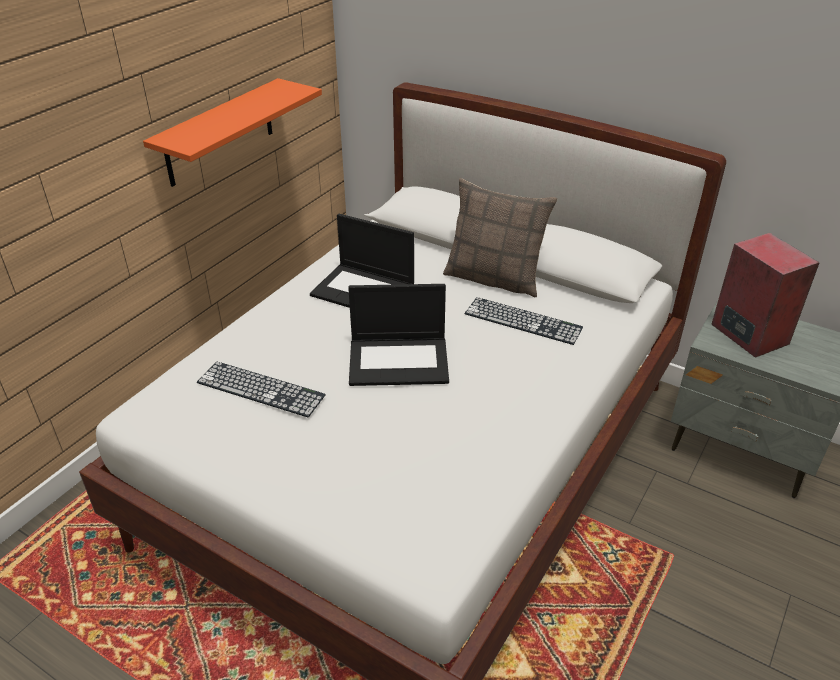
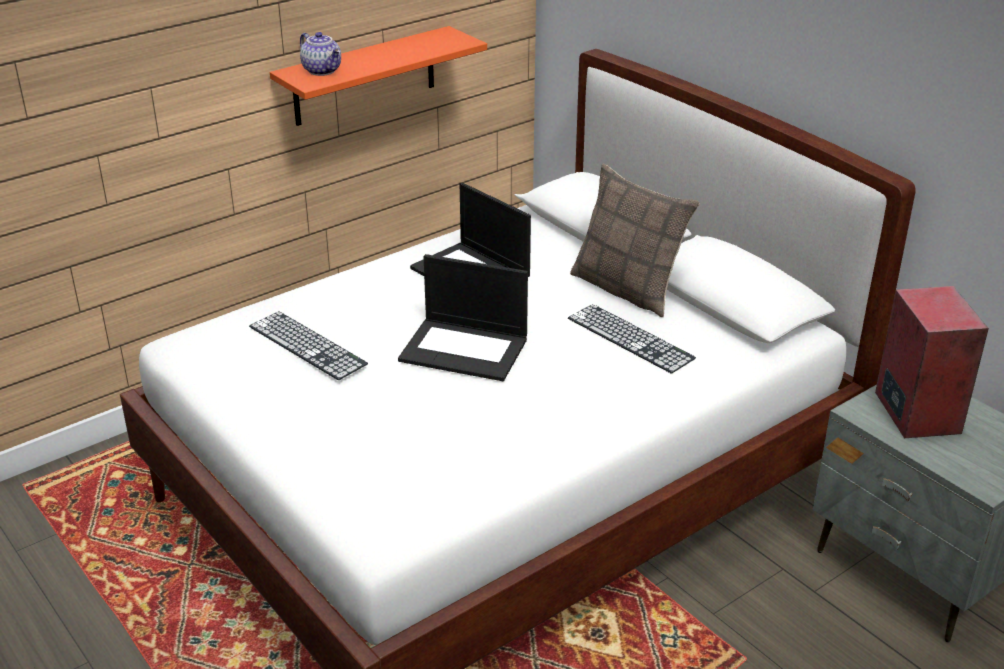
camera: 20 degrees right, 5 degrees down
(193, 132) = (323, 70): none -> teapot

